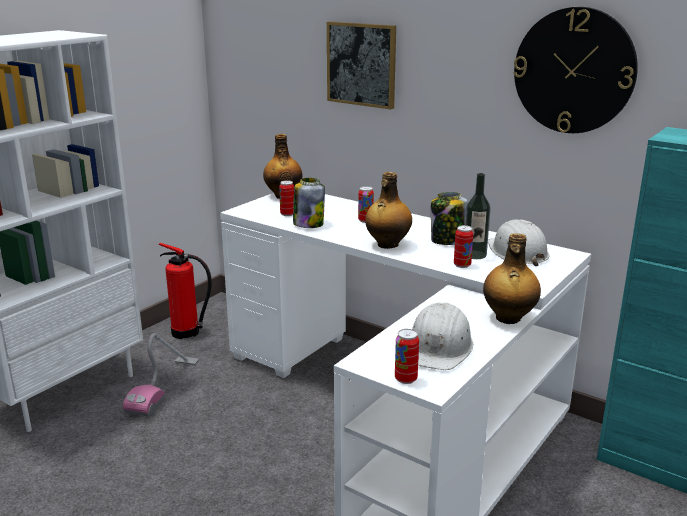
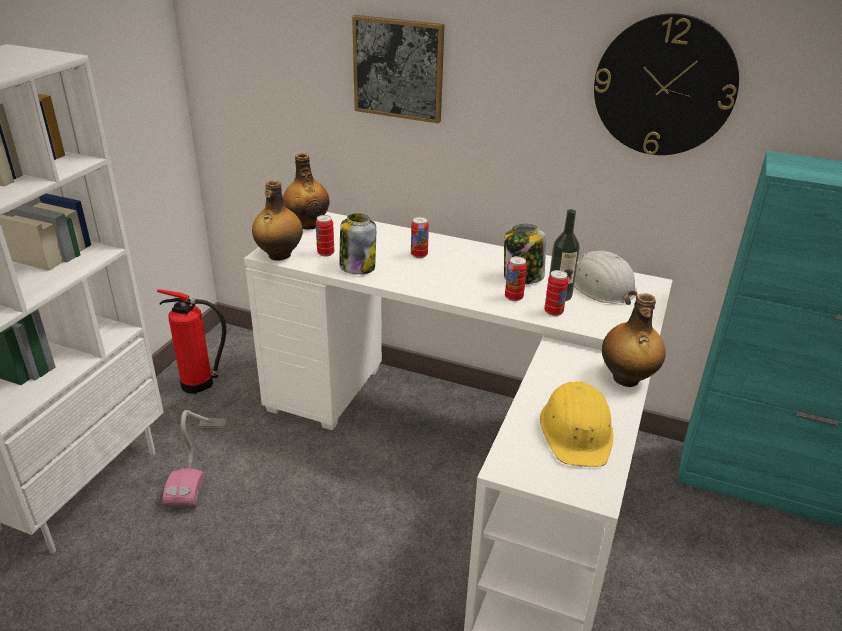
camera: 15 degrees left, 10 degrees up
(387, 245) = (460, 290): bottle -> bottle (279, 255)
(406, 379) = (564, 486): can -> can (513, 297)
(439, 347) = (577, 431): white hard hat -> yellow hard hat

